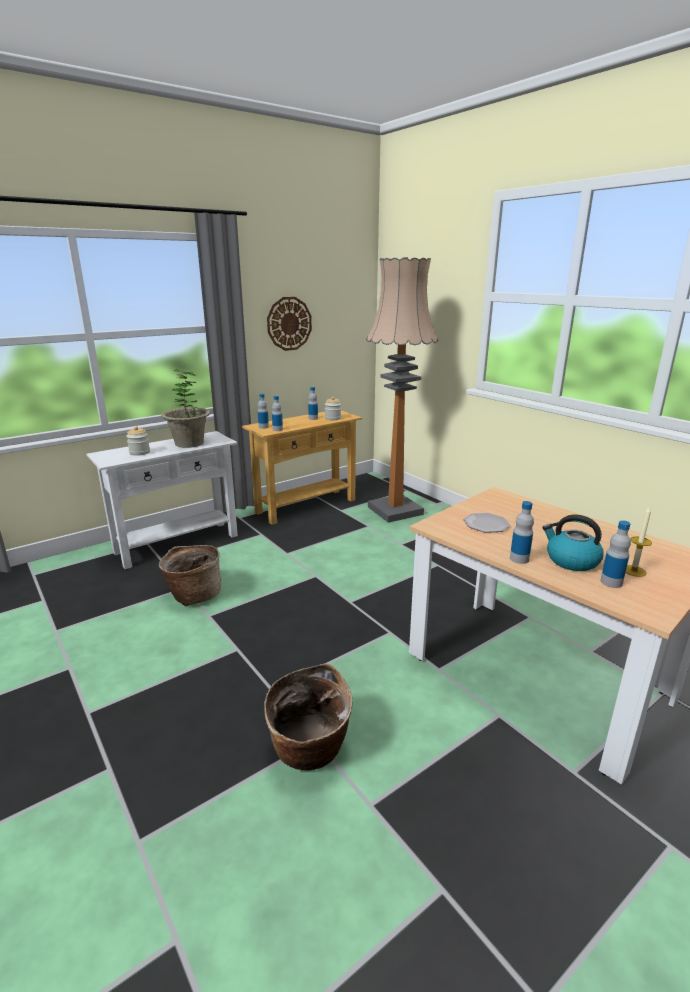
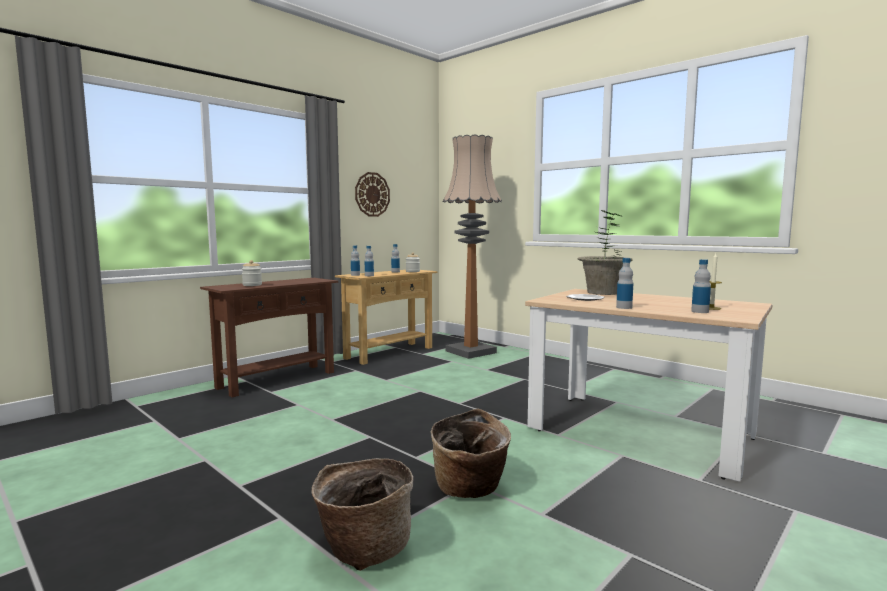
camera: 10 degrees left, 15 degrees down
(177, 544) = (277, 380): white console table -> brown console table
(189, 443) = (295, 281): potted plant -> potted plant (603, 293)
(194, 595) = (310, 408): basket -> basket (363, 548)
(571, 560) = (663, 307): kettle -> none

